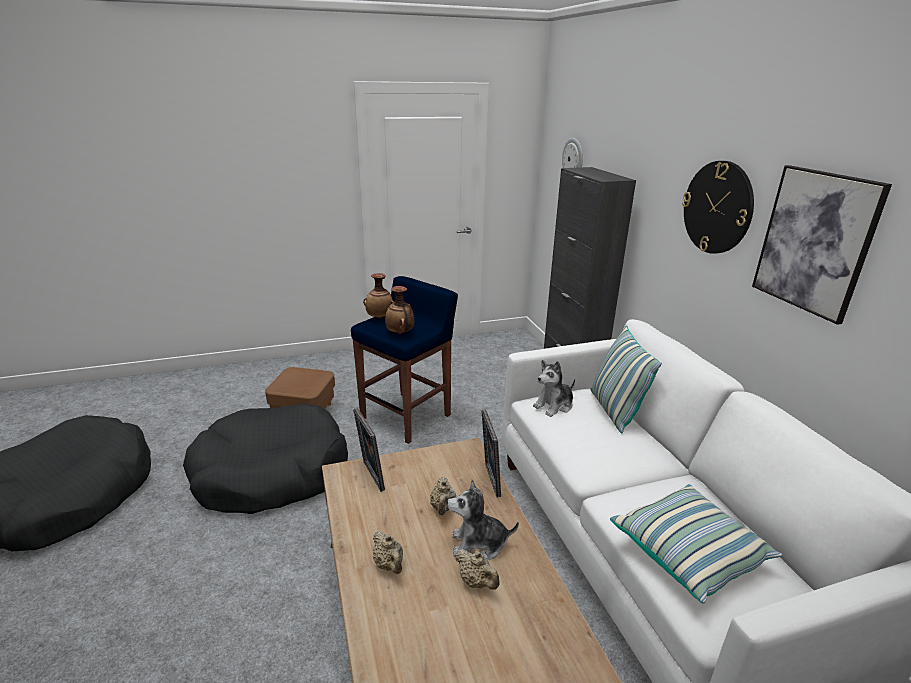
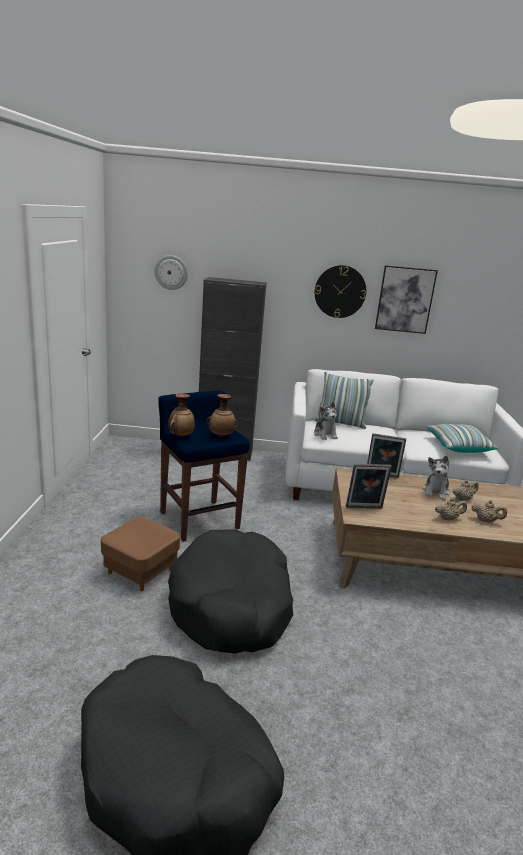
camera: 70 degrees left, 5 degrees down
(443, 508) = (403, 493): beige teapot -> beige teapot (486, 521)

